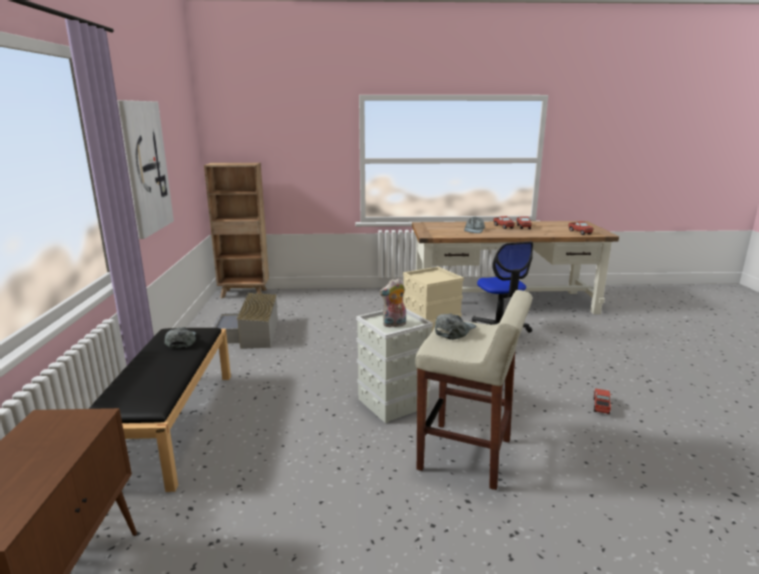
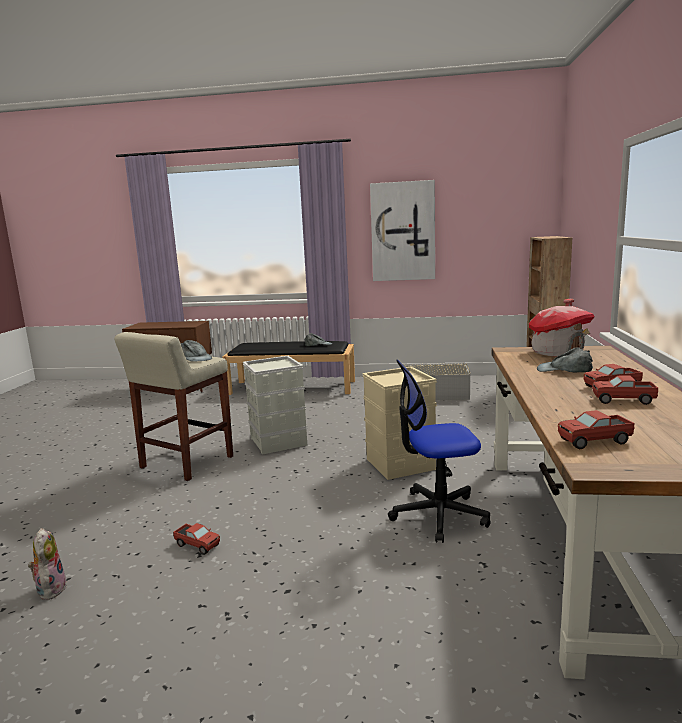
camera: 100 degrees right, 5 degrees down
(394, 325) = (267, 366): plush toy -> plush toy (50, 589)
(432, 229) = (558, 352): none -> toy house

